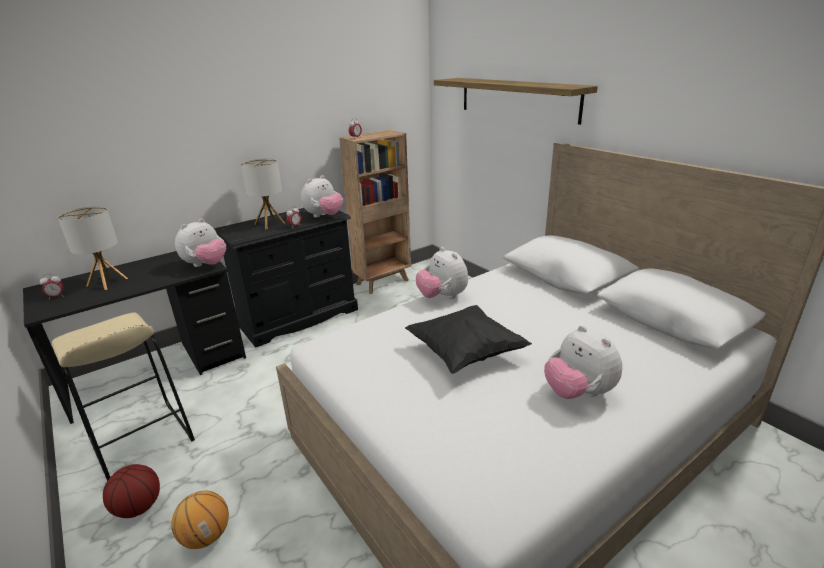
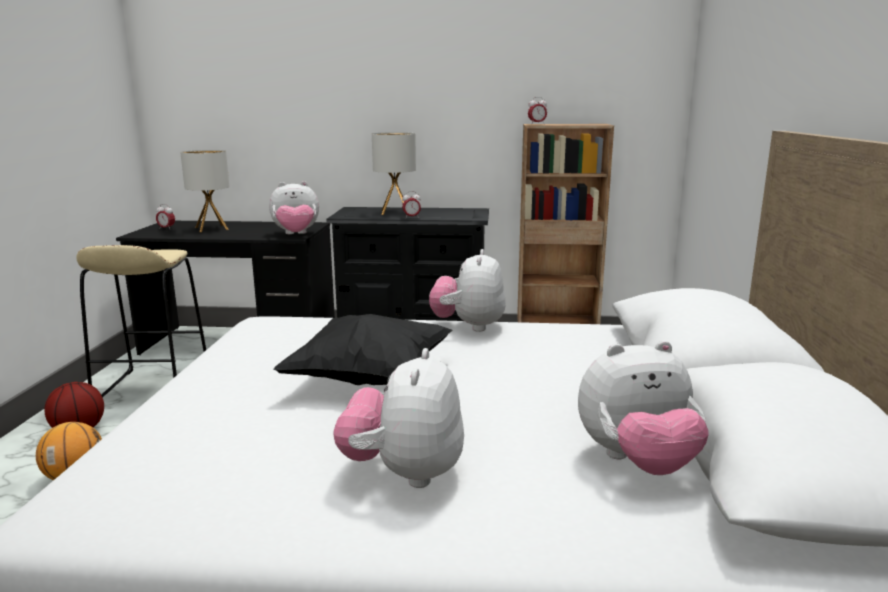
camera: 40 degrees right, 10 degrees down
(324, 216) = (459, 216): plush toy -> plush toy (637, 462)
(517, 98) = (759, 65): shelf -> none

